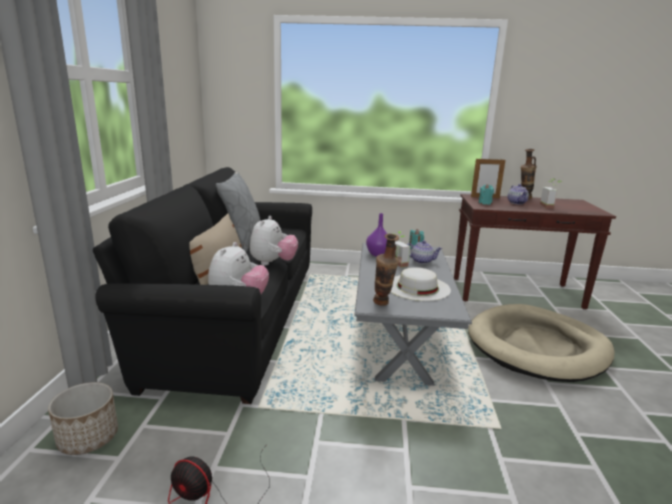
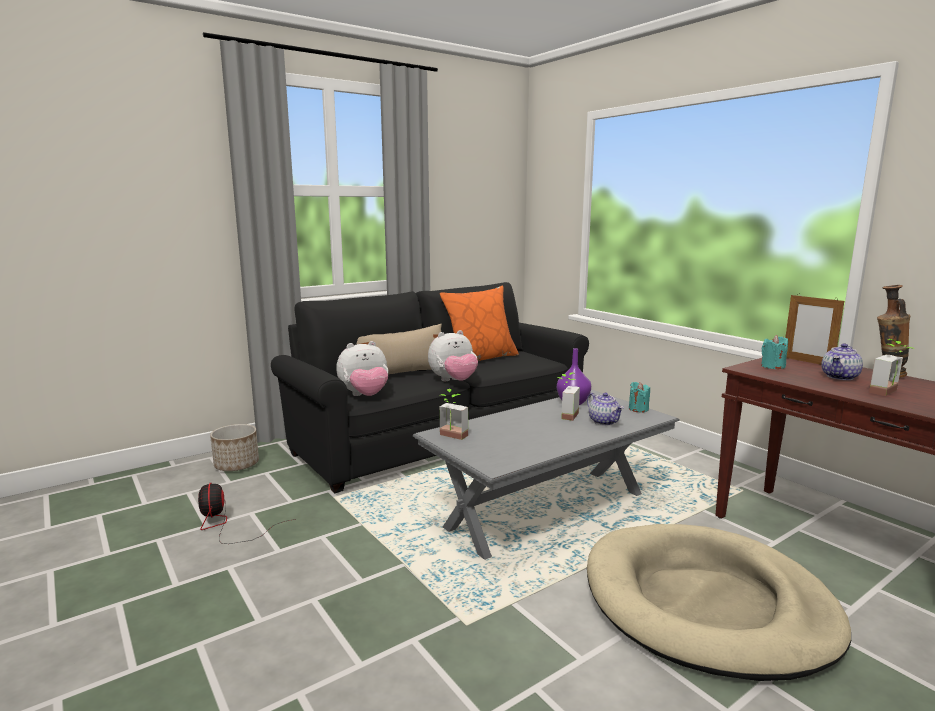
camera: 50 degrees right, 5 degrees down
(242, 239) = (480, 359): grey pillow -> orange pillow
(383, 304) = (451, 437): vase -> potted plant
(417, 287) = (524, 438): white hat -> none

